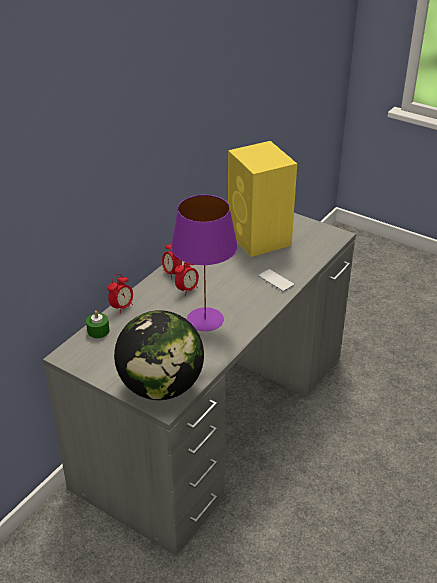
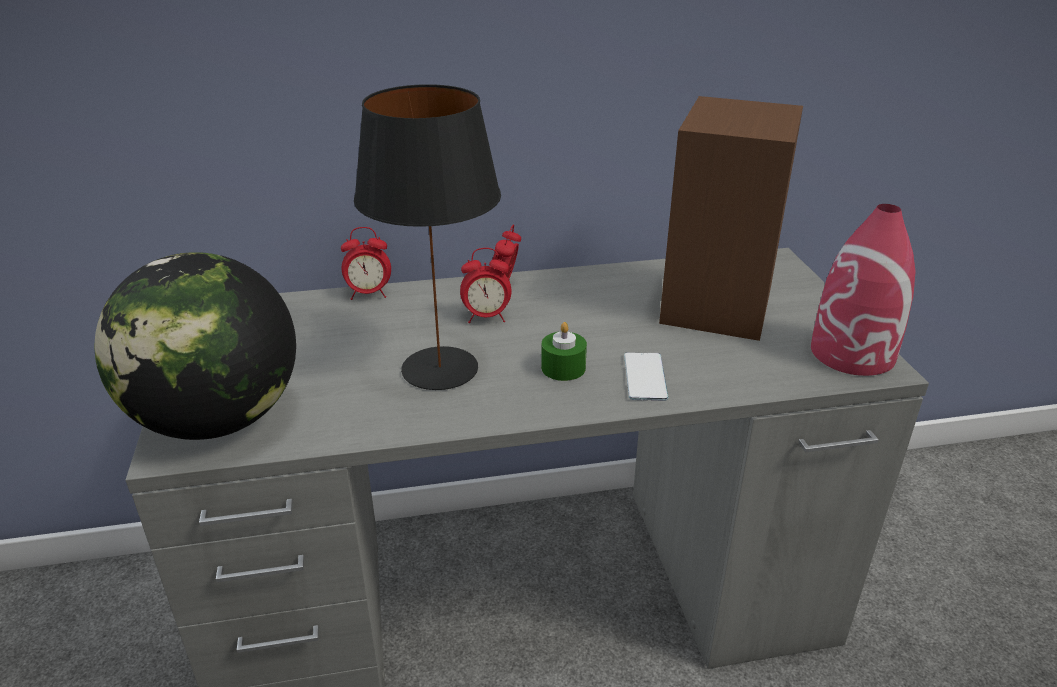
camera: 45 degrees right, 5 degrees down
(98, 331) = (292, 305): green candle -> green candle (563, 368)
(204, 319) = (438, 368): purple table lamp -> black table lamp
(260, 239) = (716, 307): yellow speaker -> brown speaker
(324, 234) = (853, 354): none -> red vase

